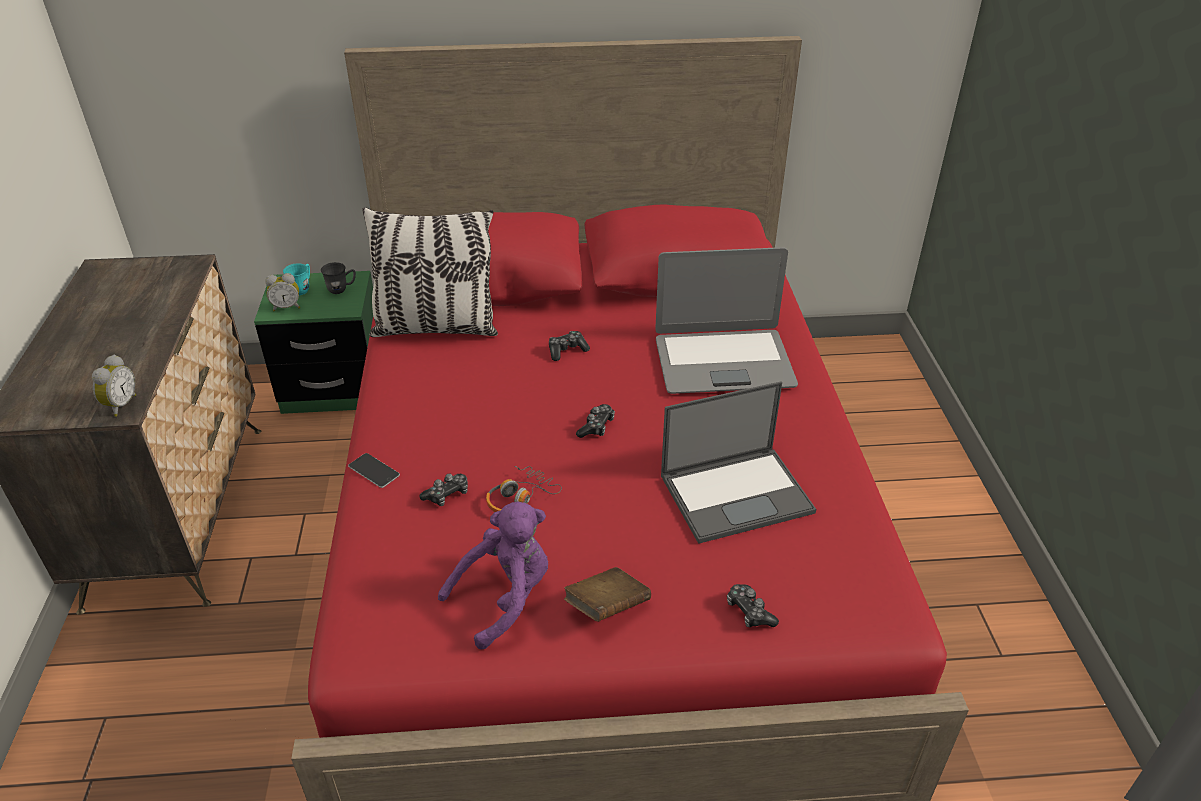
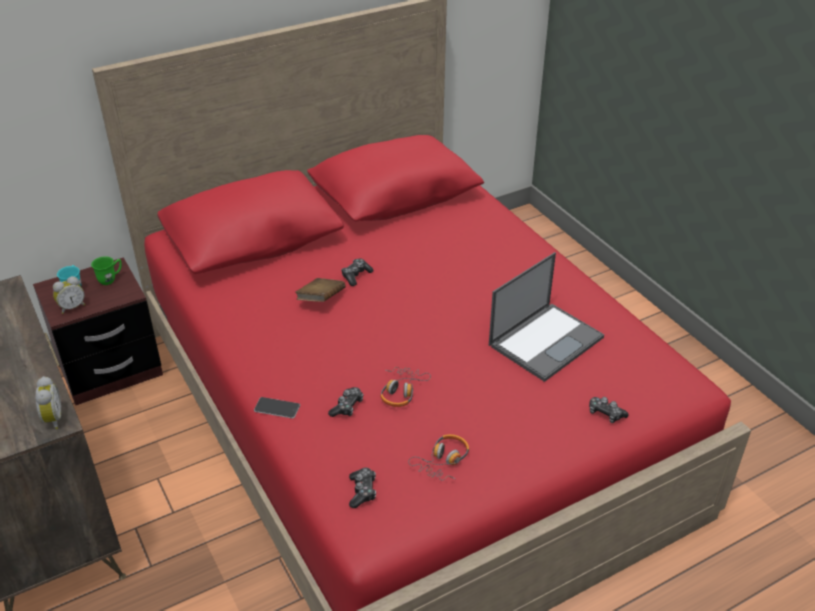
camera: 25 degrees left, 0 degrees up
(335, 388) = (110, 370): green nightstand -> brown nightstand
(341, 289) = (110, 279): grey mug -> green mug
(436, 328) = (240, 287): pillow -> none
(505, 597) = (443, 461): purple plush toy -> headphones
(596, 427) = (419, 325): game controller -> game controller (362, 491)
(607, 607) = (515, 443): brown book -> brown book (321, 300)
(723, 362) = (474, 253): laptop -> none

